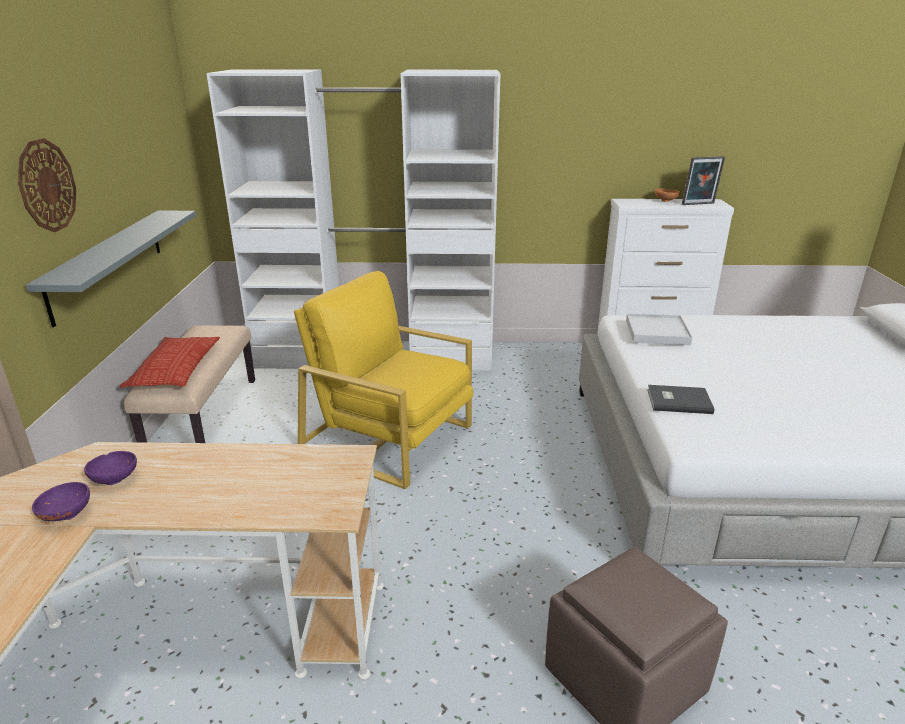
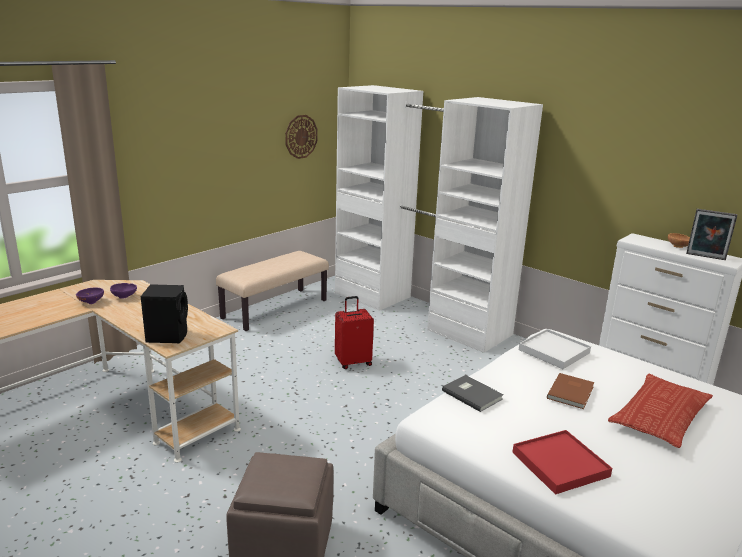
camera: 40 degrees right, 5 degrees down
(46, 185) = (196, 143): wall clock -> wall clock (301, 136)
(108, 262) = (232, 193): grey shelf -> none
(175, 369) = (254, 269): pillow -> pillow (660, 416)
(301, 500) = (168, 335): none -> black speaker
(389, 437) = (353, 362): yellow armchair -> red suitcase
(730, 362) = (572, 392): none -> brown book
(836, 427) = (560, 464): none -> red tray

